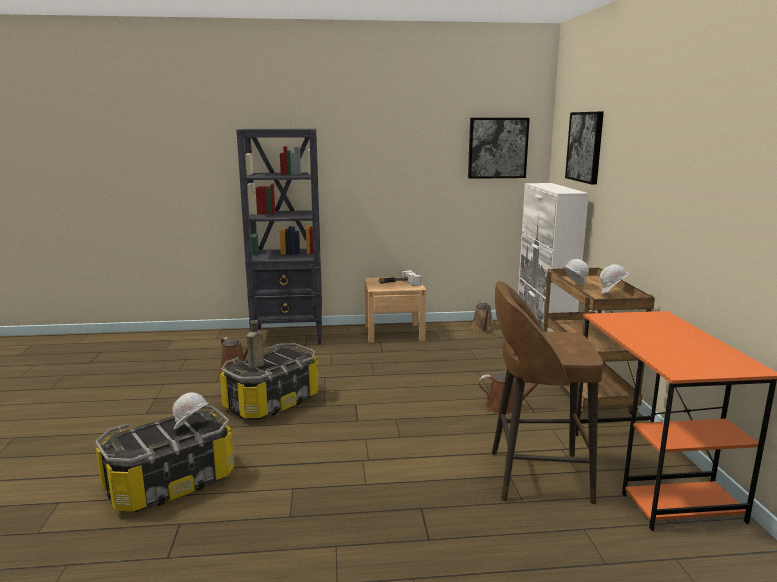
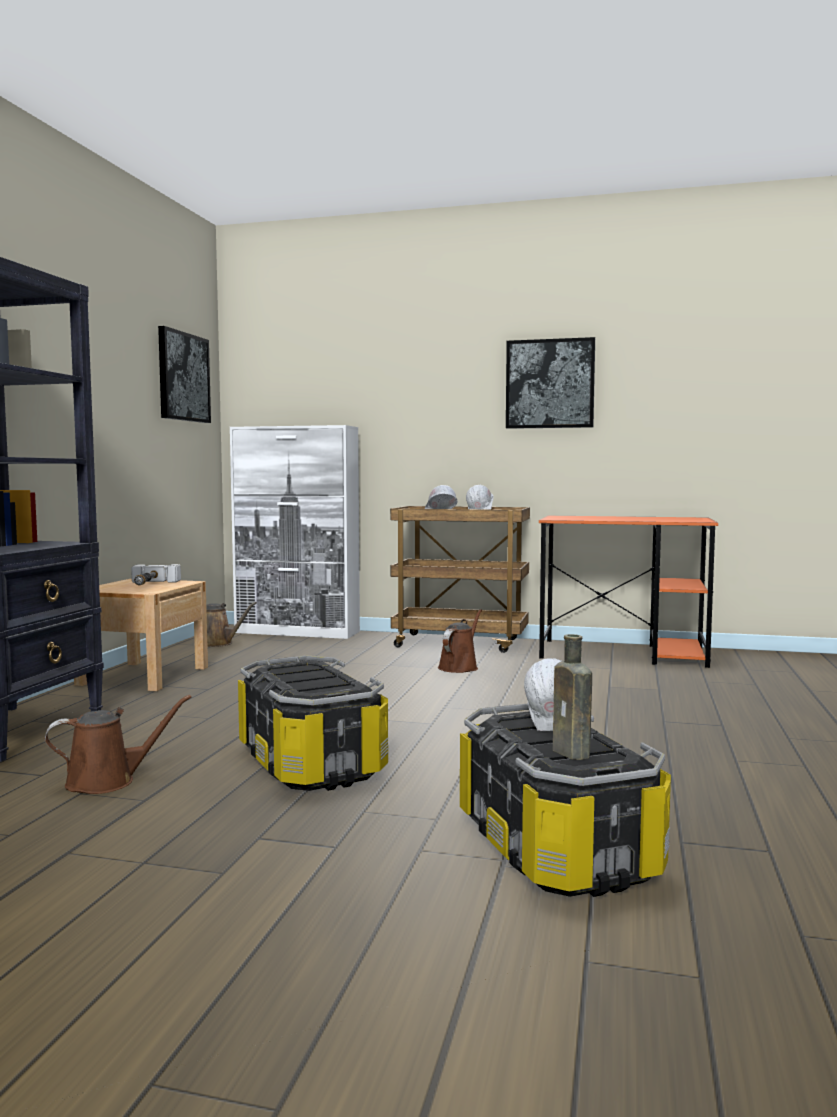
camera: 70 degrees left, 10 degrees down
(255, 366) = (322, 686): brown bottle -> brown bottle (573, 753)
(535, 476) = (614, 679): brown stool -> none
(585, 147) = (326, 376): picture -> picture (550, 384)

